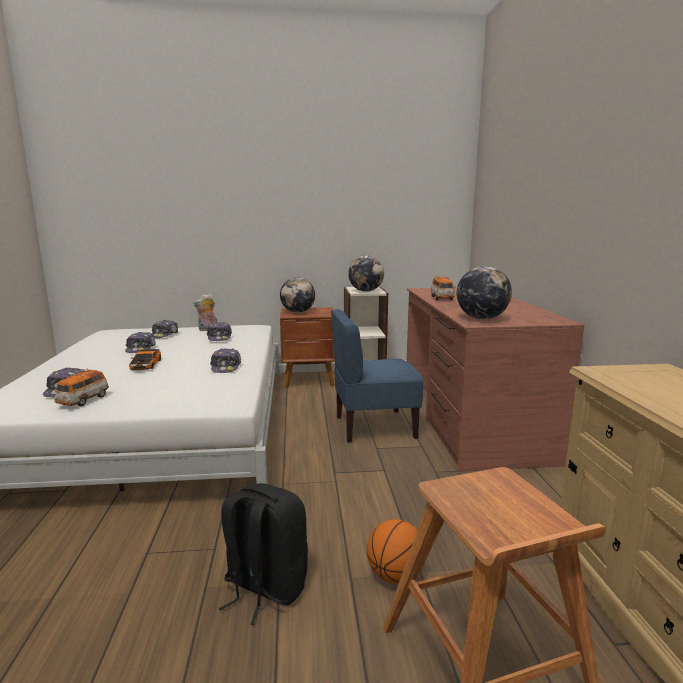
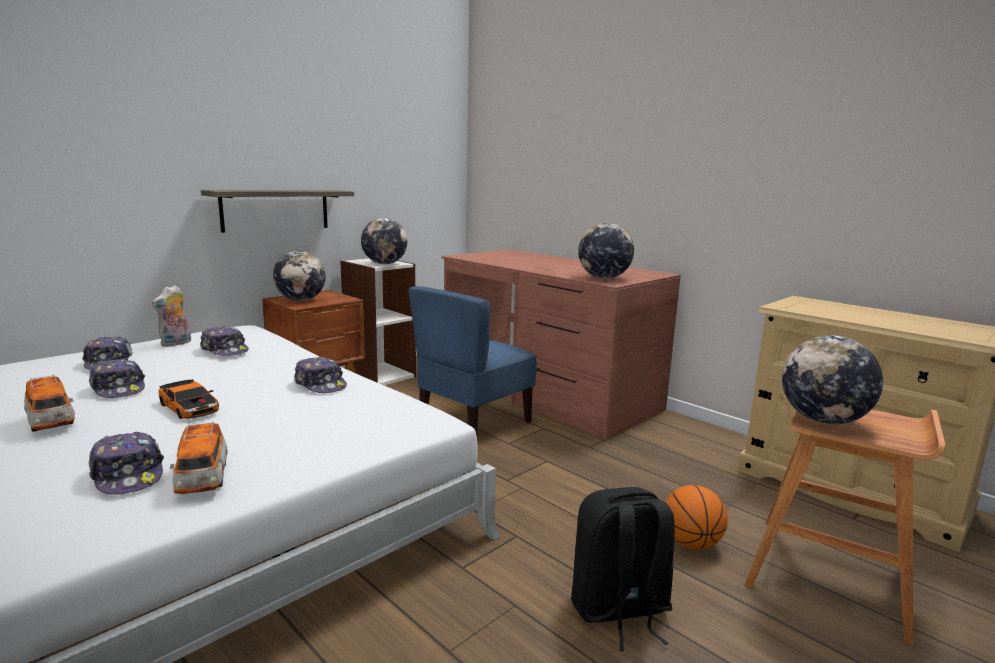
camera: 40 degrees left, 0 degrees up
(295, 248) = (276, 210): none -> shelf
(442, 298) = (510, 263): toy car -> toy car (51, 422)
(462, 491) = (823, 420): none -> globe

